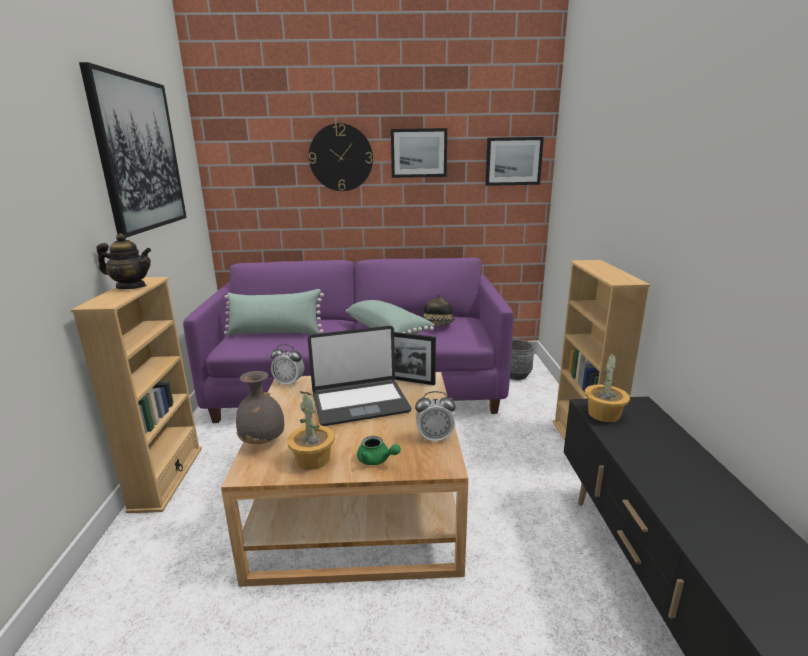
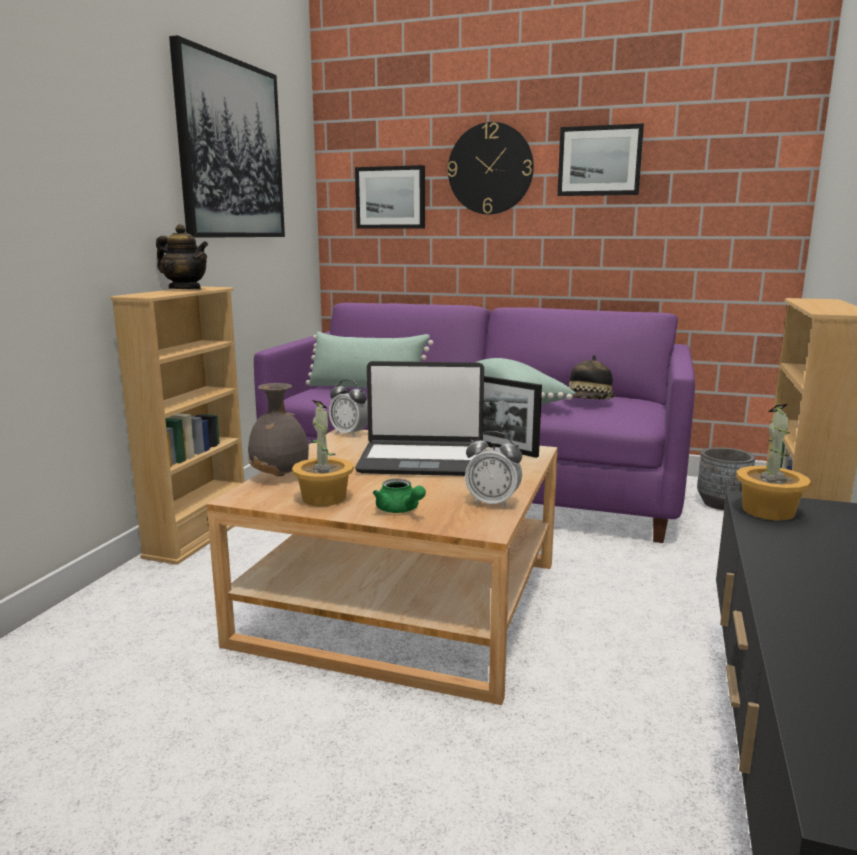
camera: 20 degrees right, 5 degrees down
(513, 161) = (747, 171): picture -> picture (390, 197)

